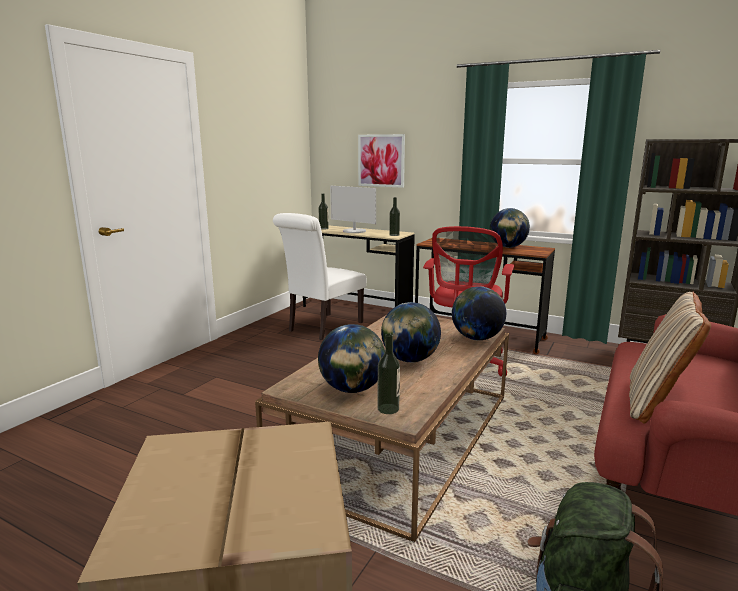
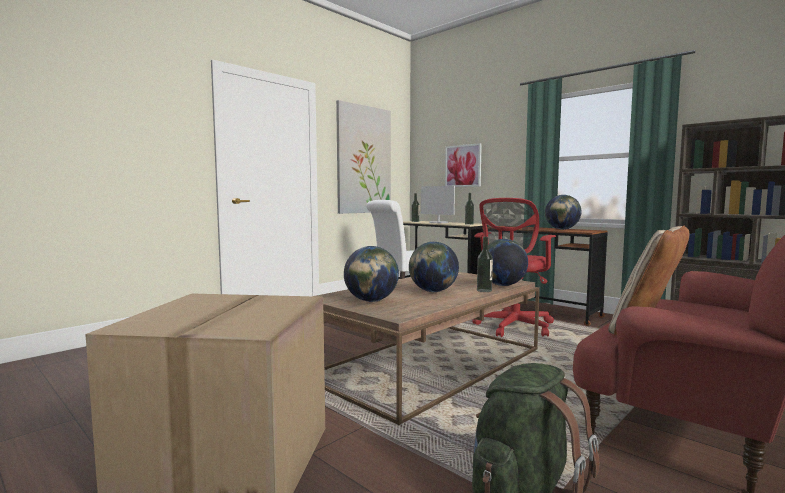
camera: 15 degrees right, 10 degrees down
(258, 154) = (364, 160): none -> picture
(388, 409) = (390, 310): bottle -> bottle (484, 290)

